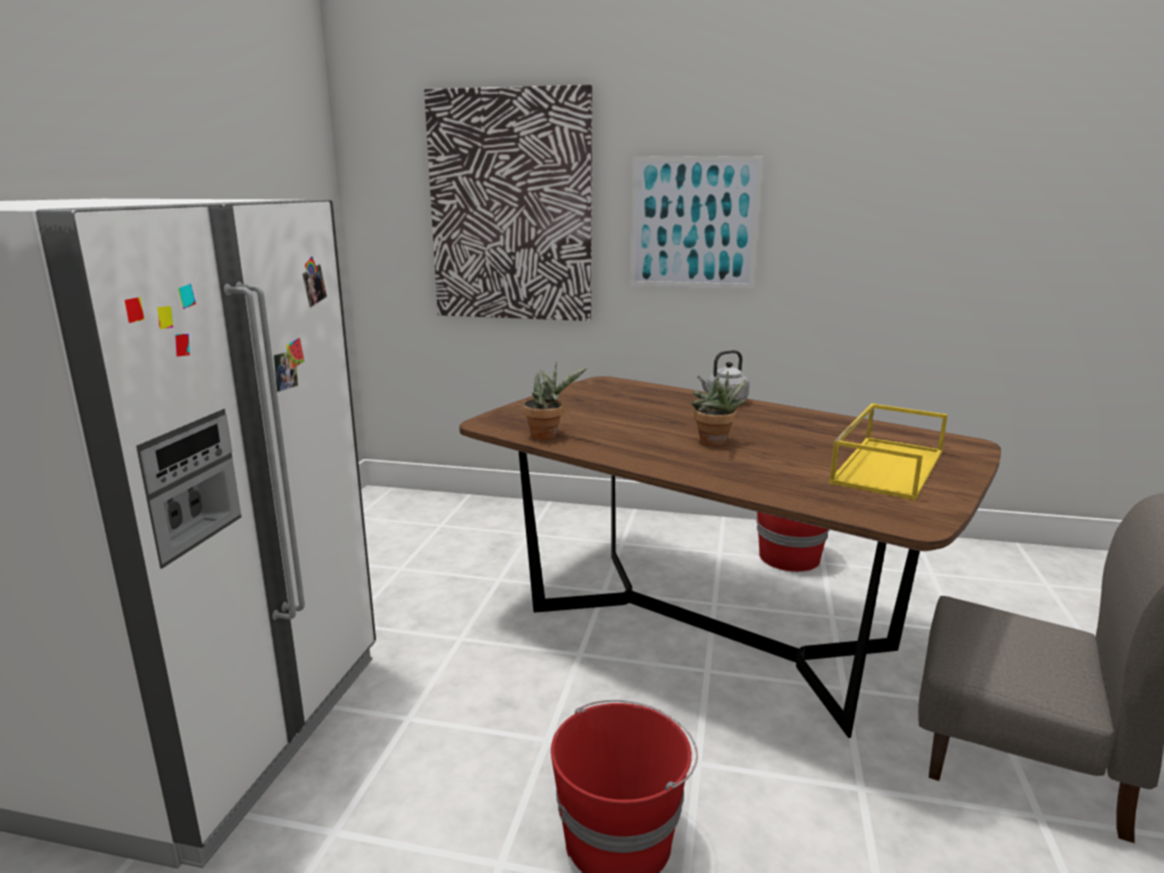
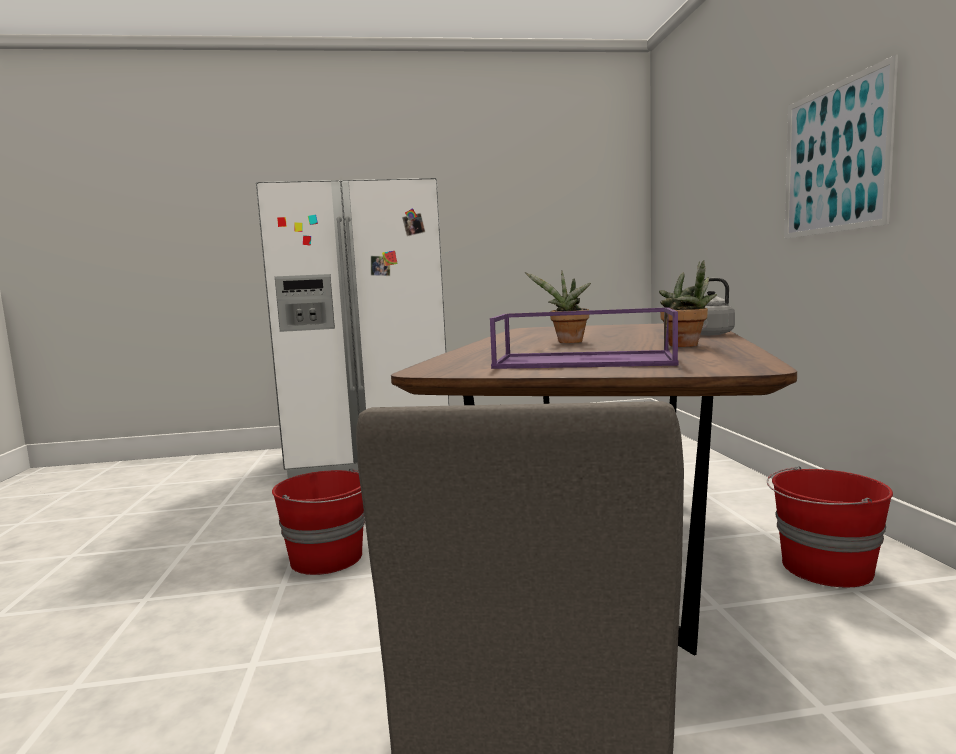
camera: 70 degrees right, 10 degrees down
(511, 207) = (718, 181): picture -> none
(547, 436) = (522, 332): potted plant -> potted plant (687, 345)
(886, 466) = (585, 361): yellow tray -> purple tray

